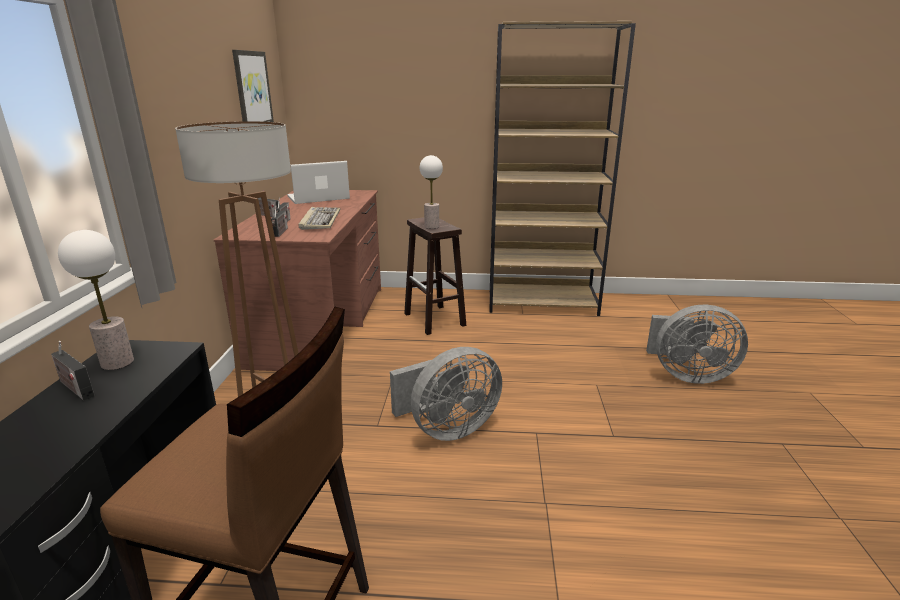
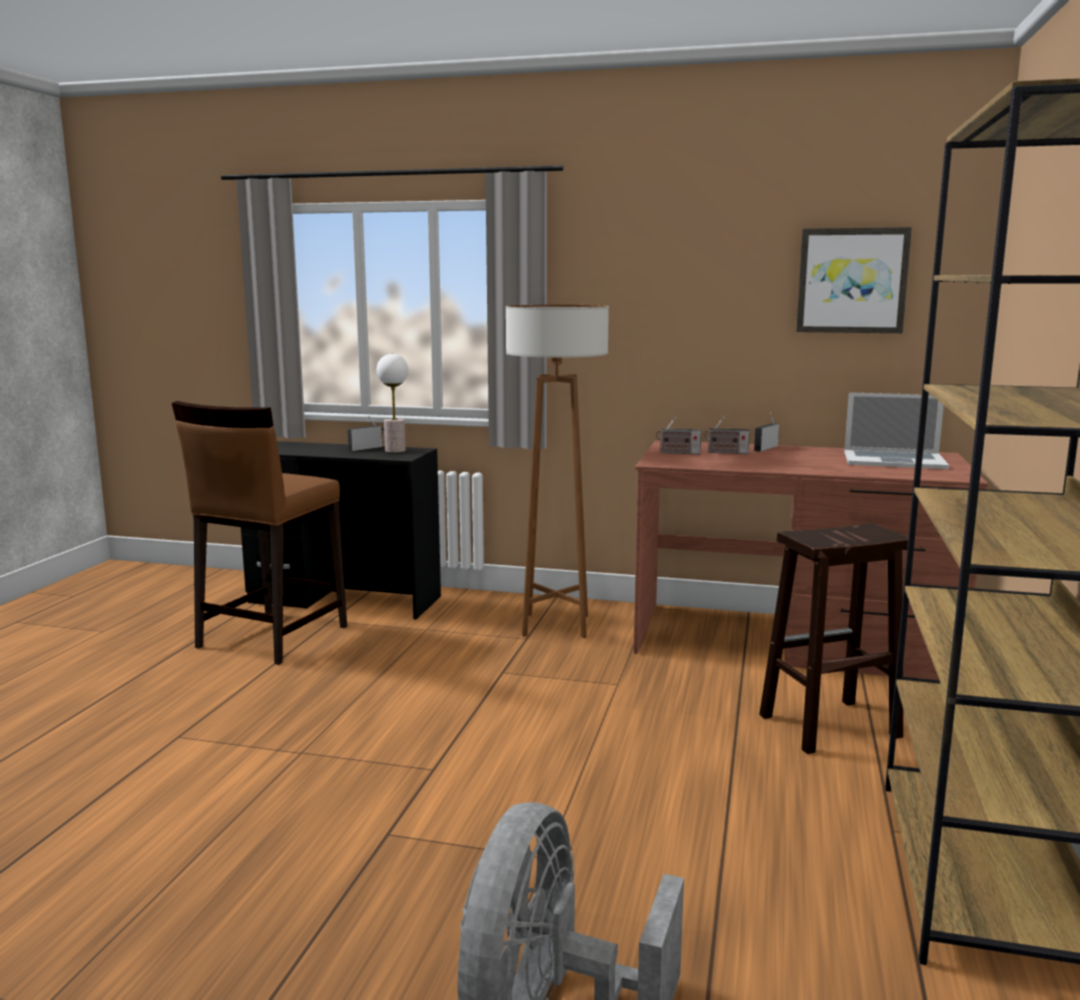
camera: 100 degrees right, 10 degrees down
(318, 197) = (894, 460): laptop -> laptop turned 120 degrees clockwise
(320, 220) = (741, 462): keyboard -> none
(432, 226) = (824, 533): table lamp -> none
(447, 429) = (474, 710): grey fan -> none

